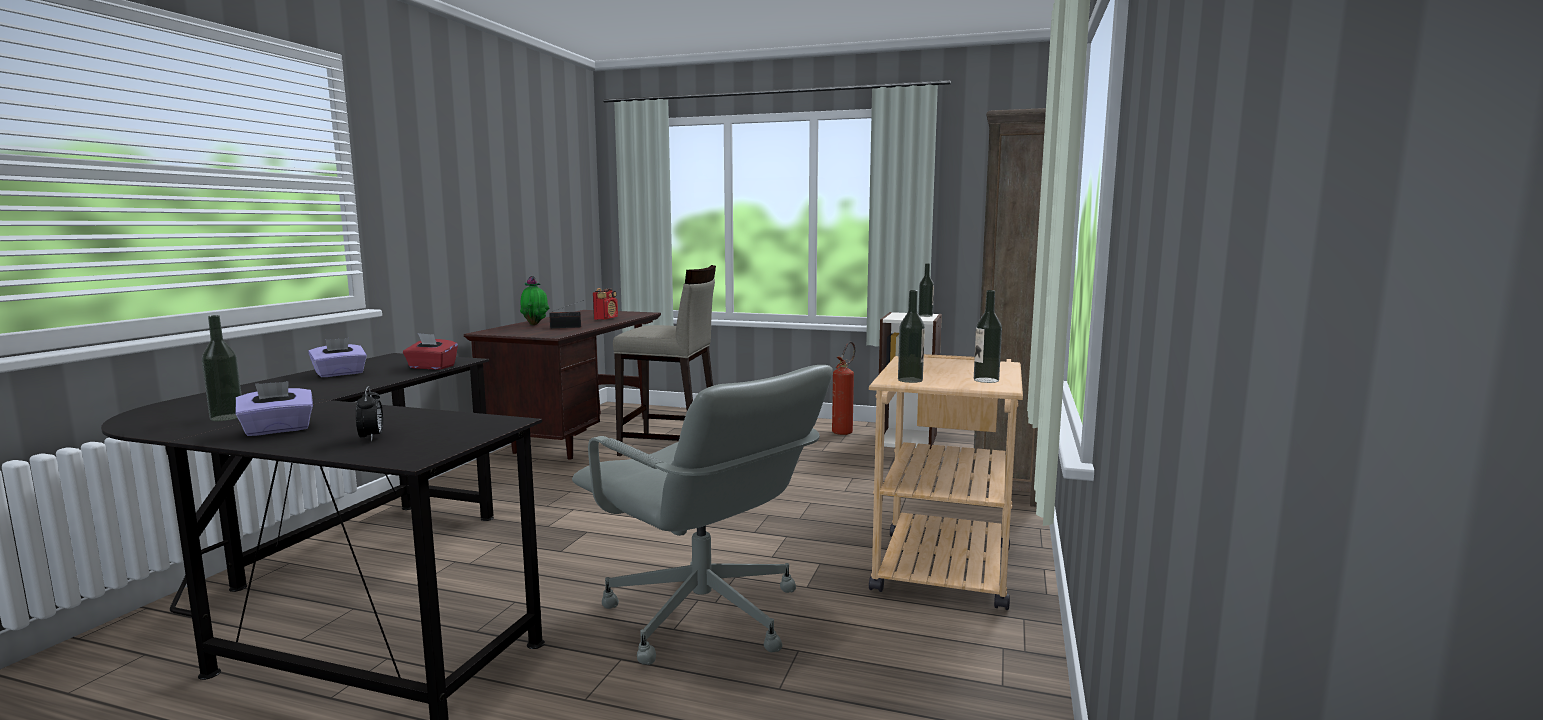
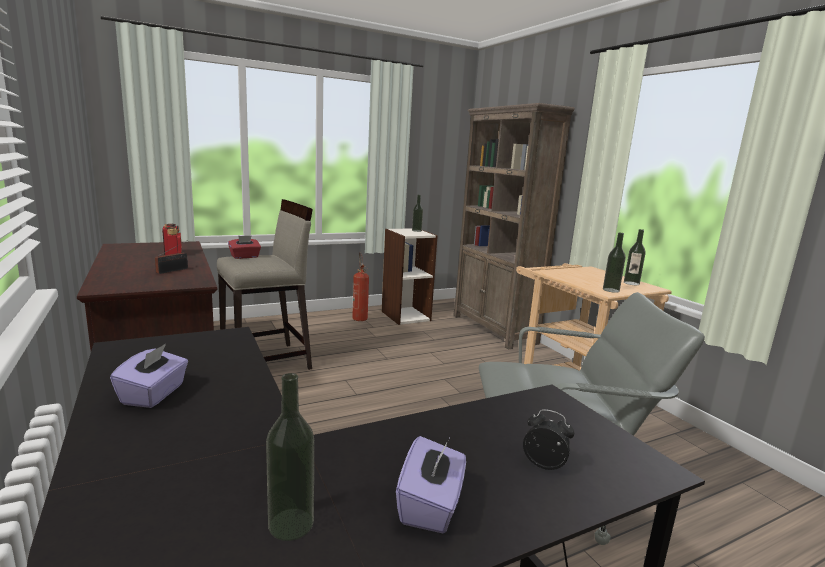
camera: 45 degrees left, 5 degrees up
(431, 367) = (234, 353): red tissue box -> red tissue box (245, 257)
(535, 324) = (123, 270): potted plant -> none

